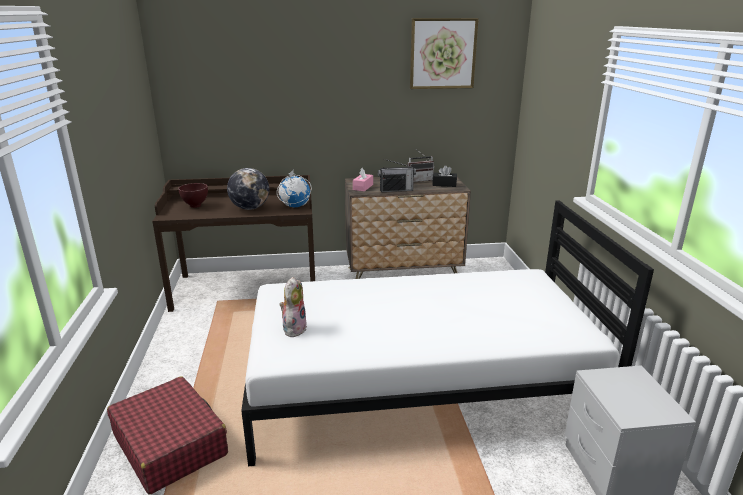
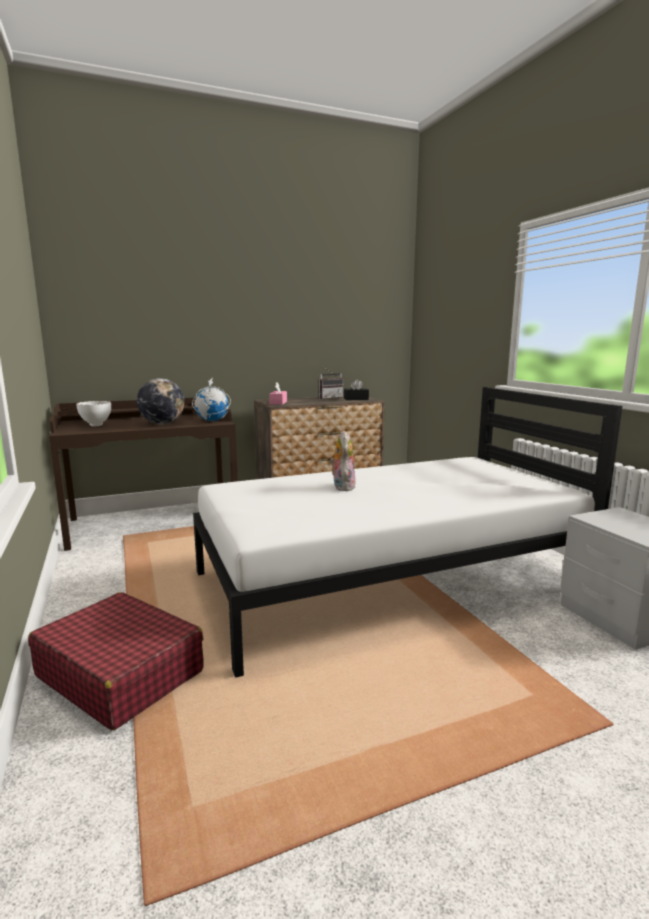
camera: 15 degrees left, 10 degrees down
(196, 206) = (96, 425): brown bowl -> white bowl
(294, 328) = (265, 510): plush toy -> plush toy (342, 486)
(396, 190) = (313, 403): radio -> none
(442, 54) = (342, 277): picture -> none

